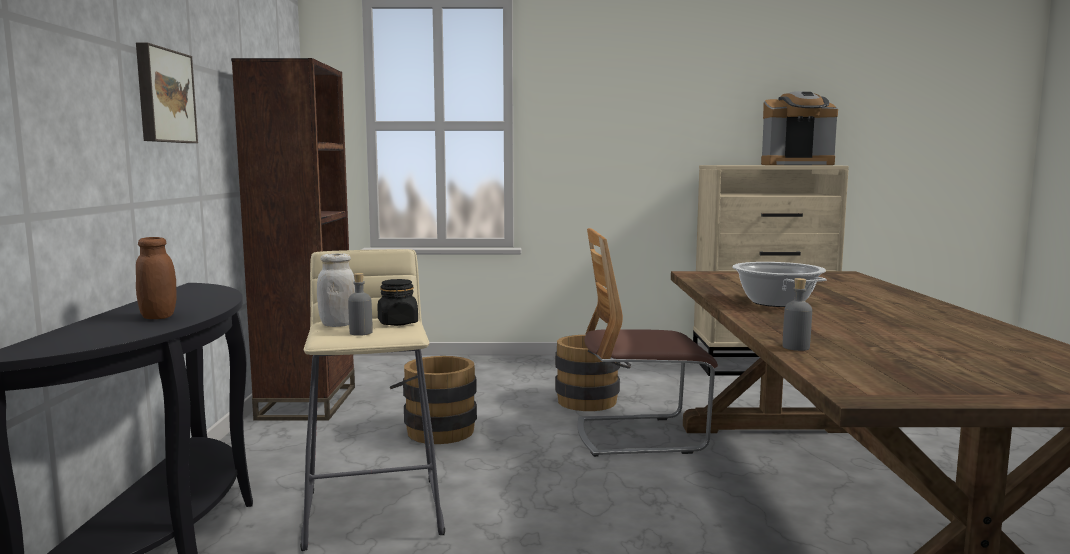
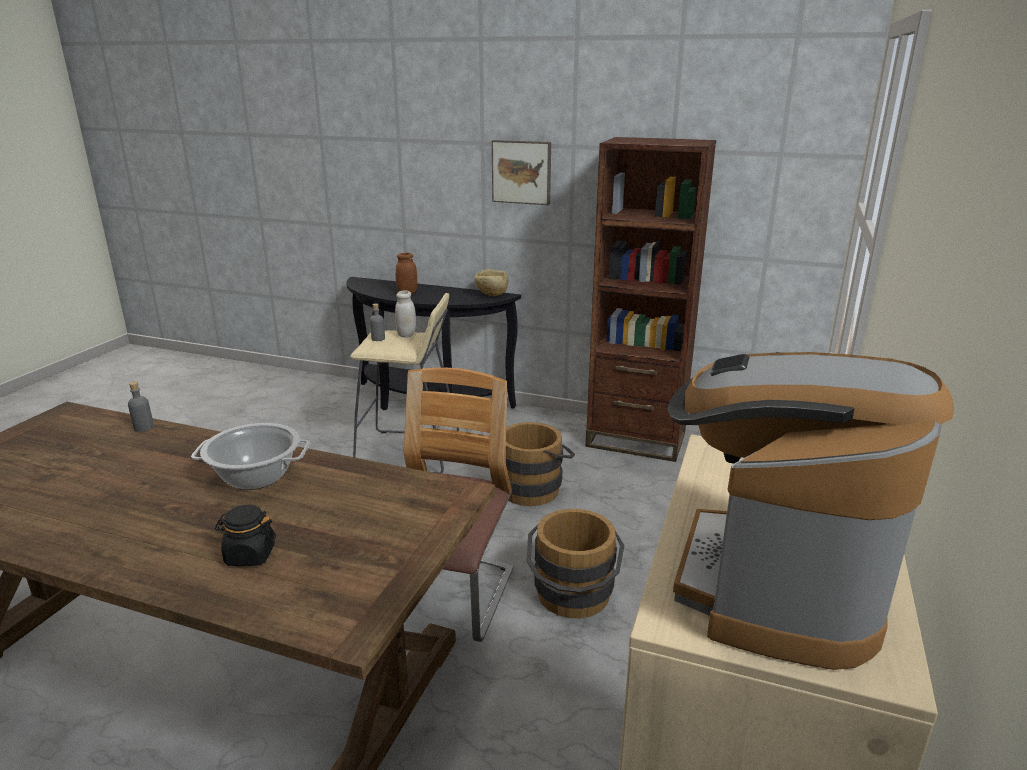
camera: 110 degrees right, 15 degrees up
(192, 288) = (491, 295): none -> beige bowl
(398, 323) = (392, 347): black jar -> black jar (249, 555)

